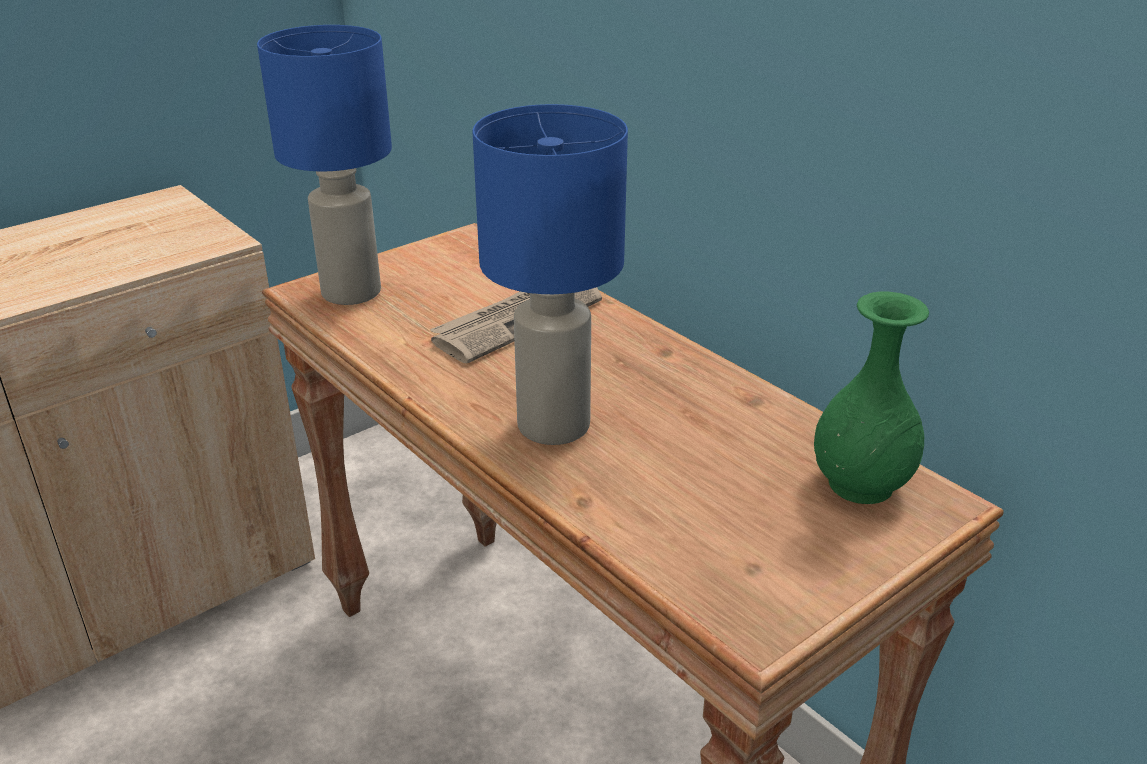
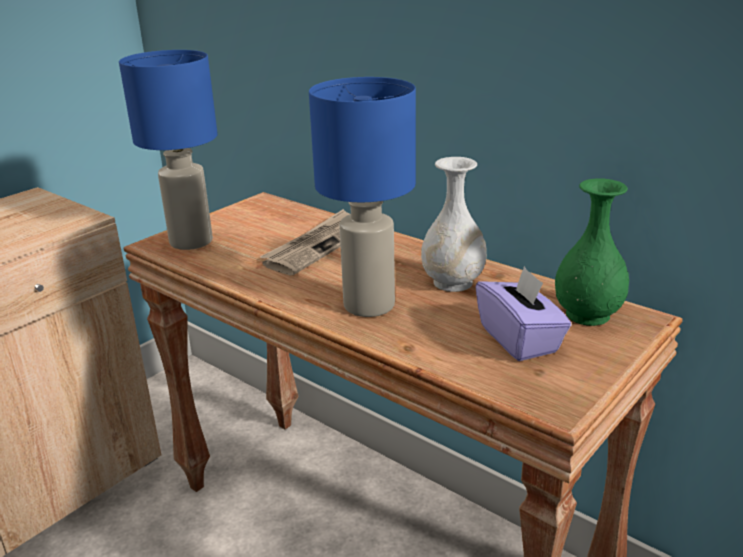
camera: 10 degrees left, 5 degrees down
(685, 405) = (453, 283): none -> white vase
(745, 511) = (519, 339): none -> purple tissue box

